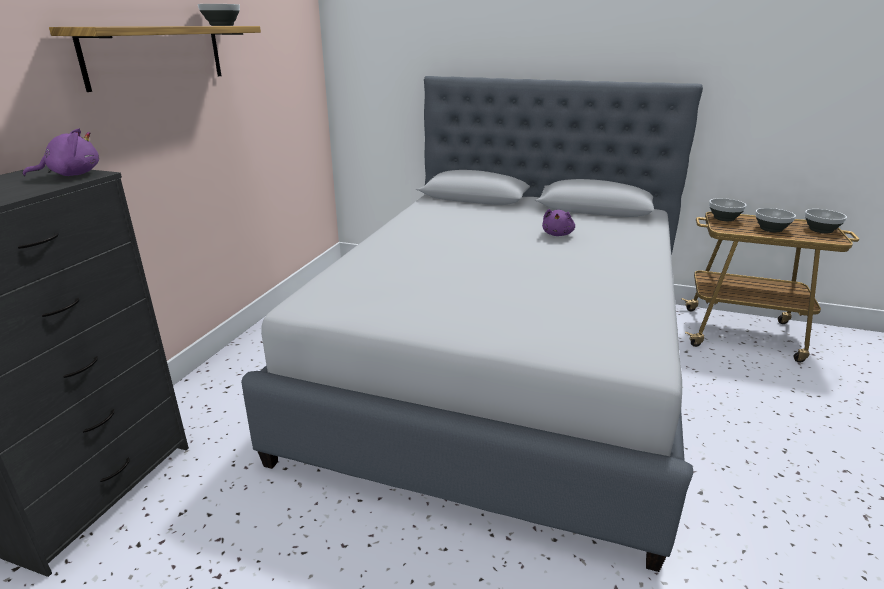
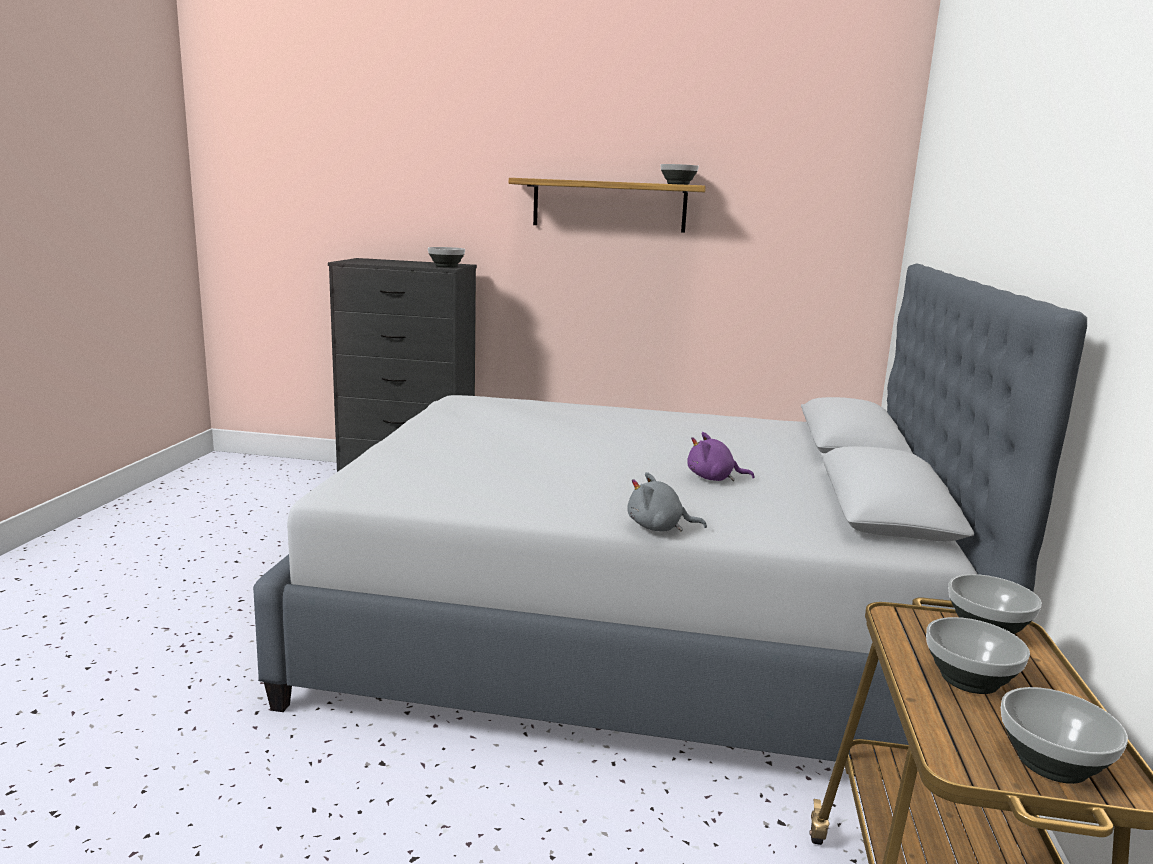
camera: 80 degrees right, 10 degrees down
(71, 175) = (446, 266): purple plush toy -> bowl
(656, 256) = (659, 528): none -> grey plush toy

